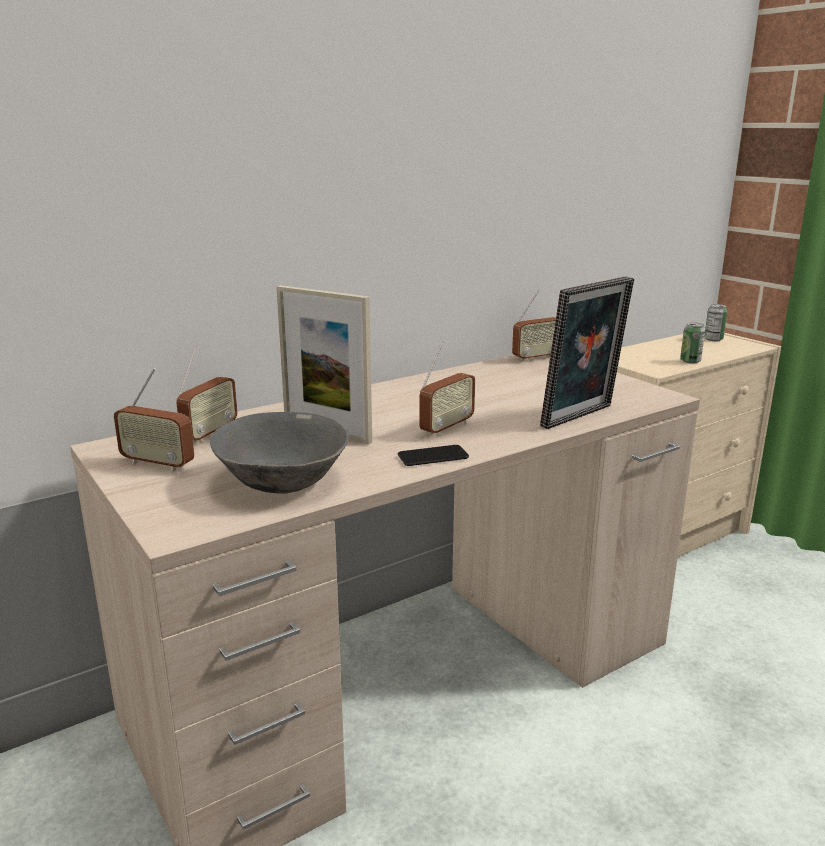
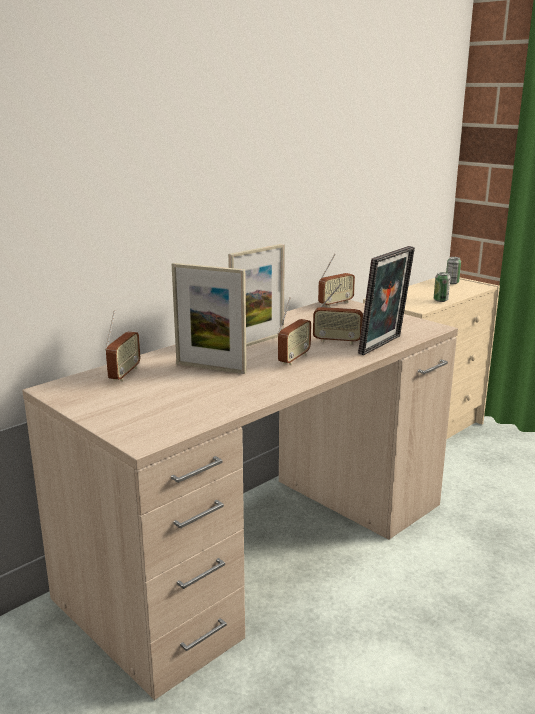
camera: 10 degrees left, 0 degrees up
(158, 464) = (100, 398): radio -> radio (337, 341)
(281, 481) = (196, 403): grey bowl -> none
(408, 402) = (257, 342): none -> picture frame
(433, 457) = (294, 379): phone -> none

